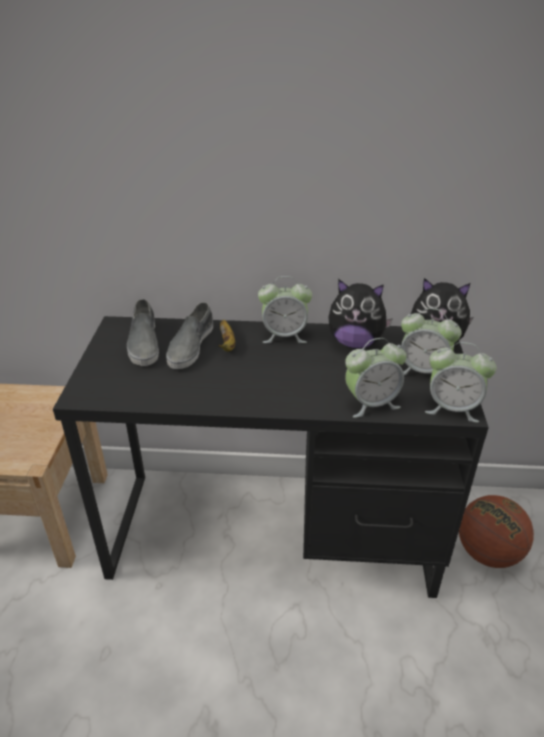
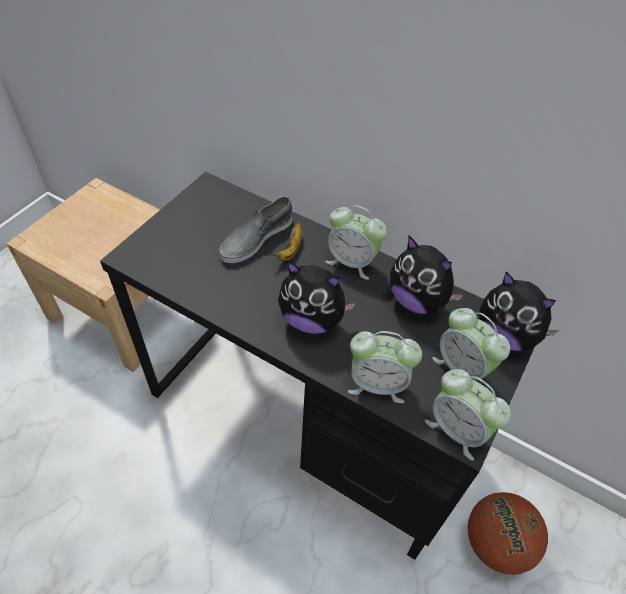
camera: 25 degrees right, 15 degrees up
(144, 343) = (218, 217): grey shoe -> none
(284, 382) = (312, 319): none -> plush toy

